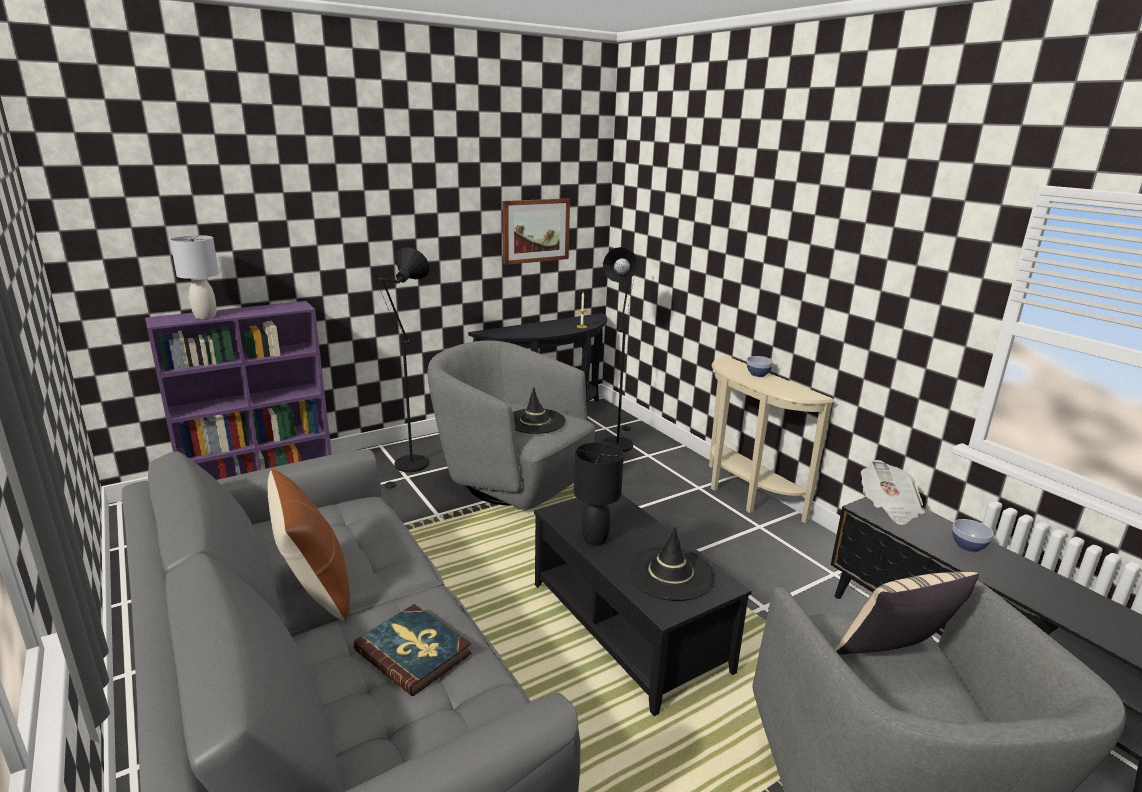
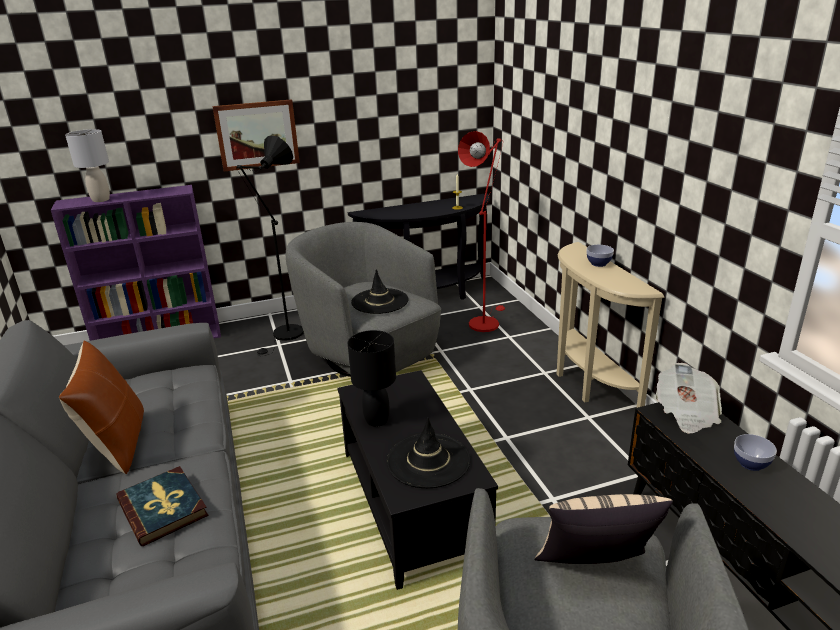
camera: 15 degrees right, 5 degrees up
(535, 230) = (412, 113): picture -> picture (257, 135)
(617, 442) = (485, 322): black floor lamp -> red floor lamp

